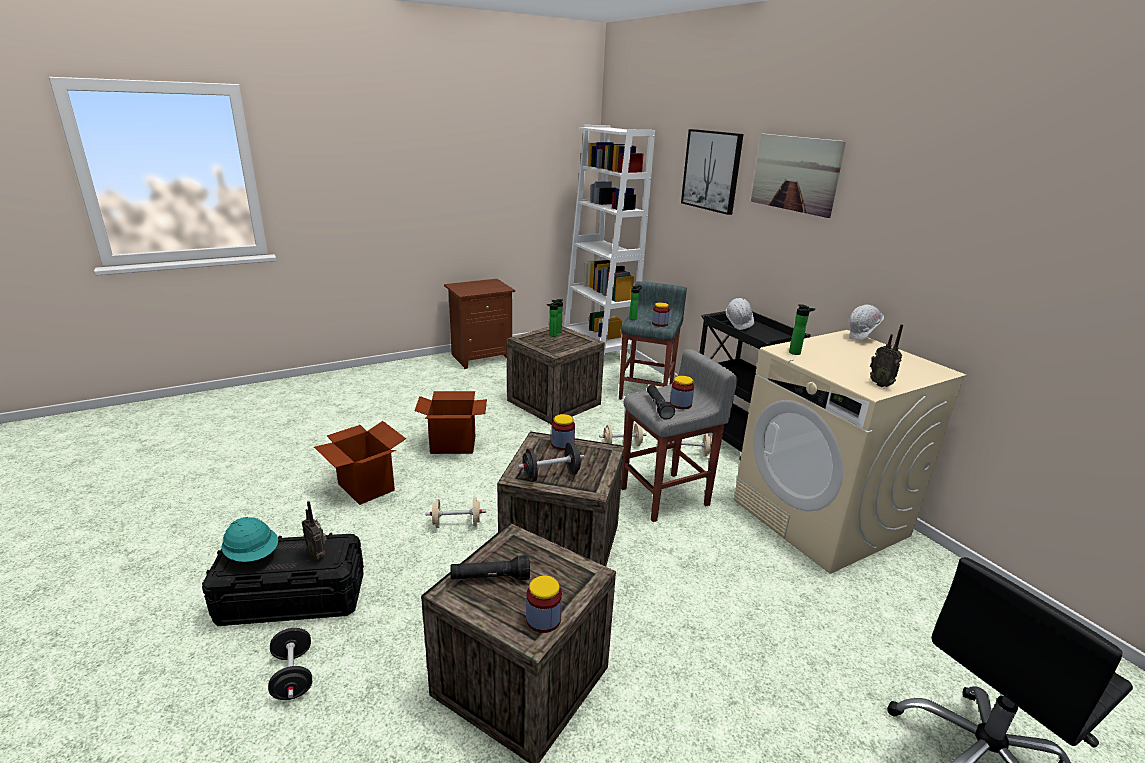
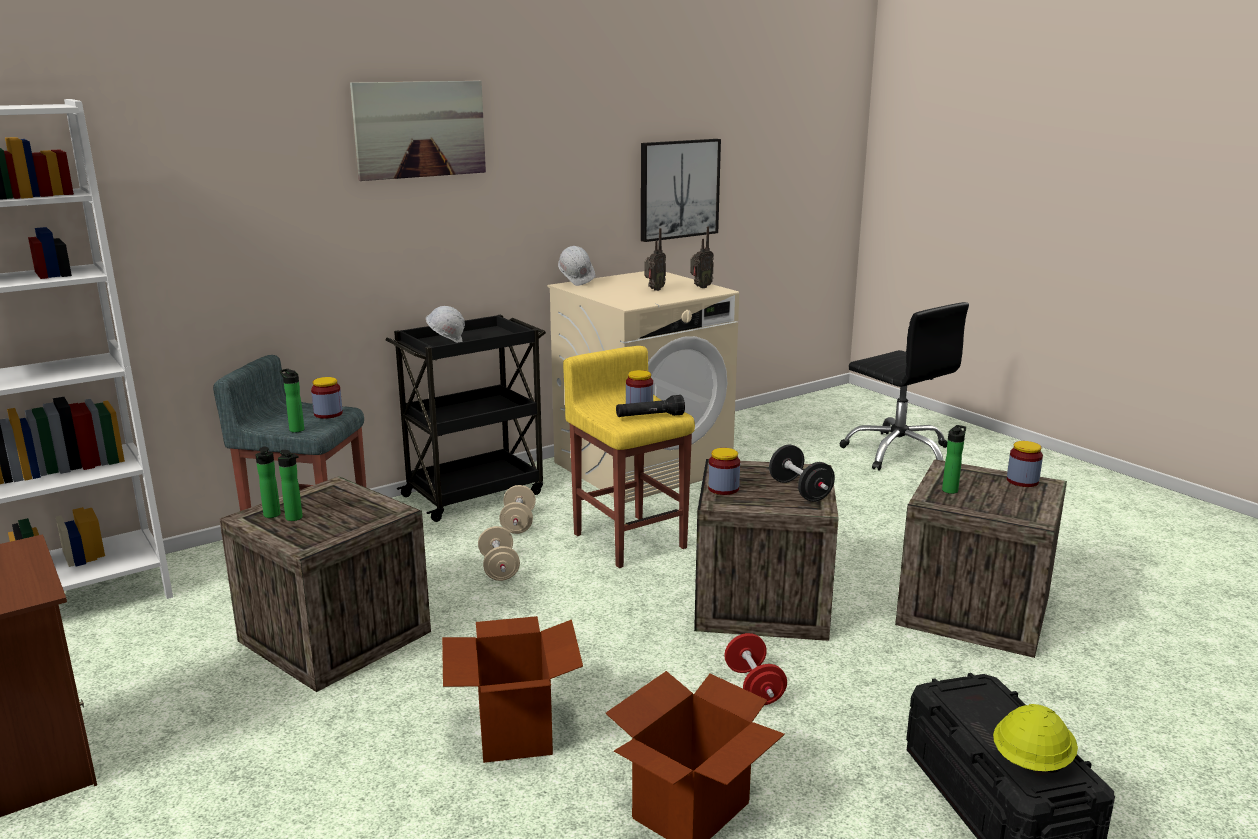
camera: 95 degrees left, 5 degrees down
(253, 555) = (1031, 762): turquoise hard hat -> yellow hard hat
(293, 676) = (1098, 757): black dumbbell -> none
(318, 554) = (981, 702): radio -> radio (654, 290)
(456, 524) = (754, 687): beige dumbbell -> red dumbbell
(490, 578) = (998, 505): black flashlight -> none
(666, 496) = (629, 540): grey stool -> yellow stool
(712, 170) = (255, 152): picture -> picture (678, 189)
(796, 353) = (636, 301): bottle -> bottle (950, 489)

